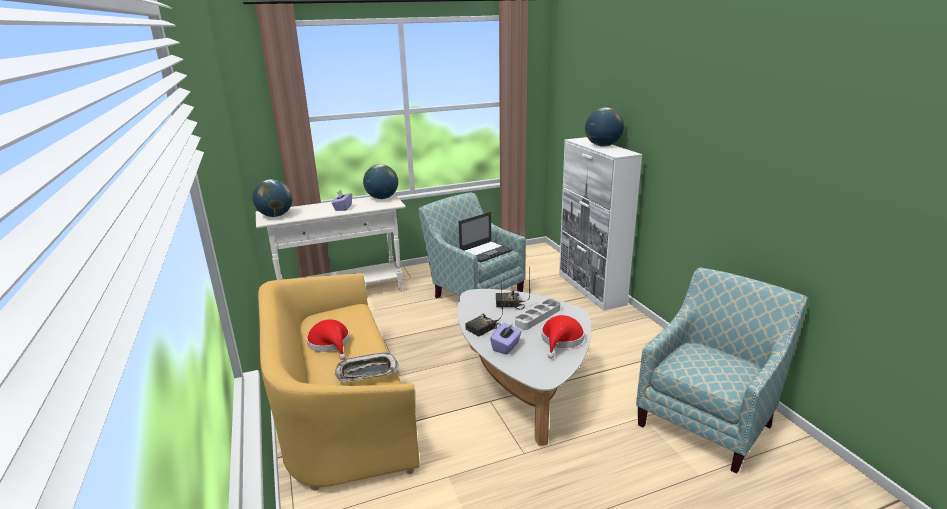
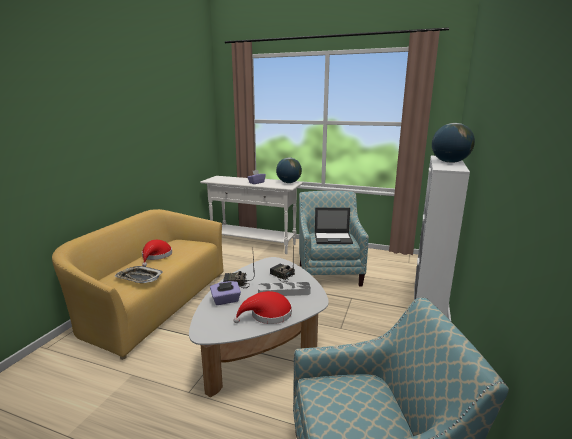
camera: 40 degrees right, 5 degrees down
(275, 216) = (218, 179): globe -> none

